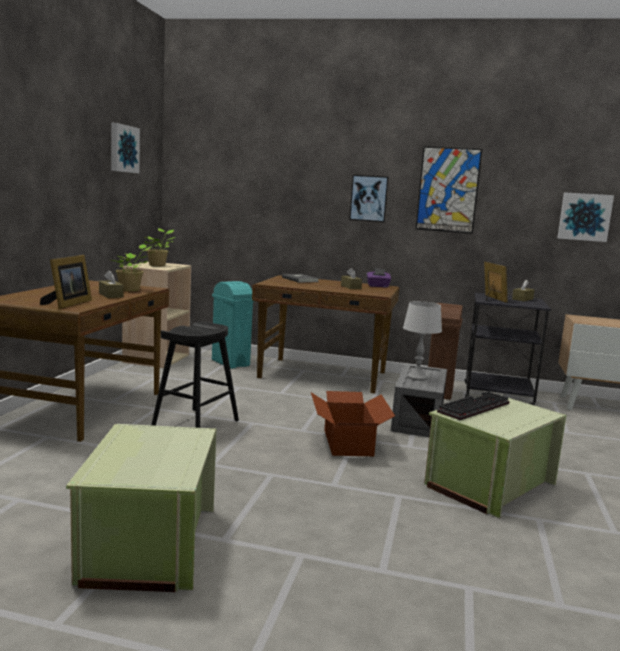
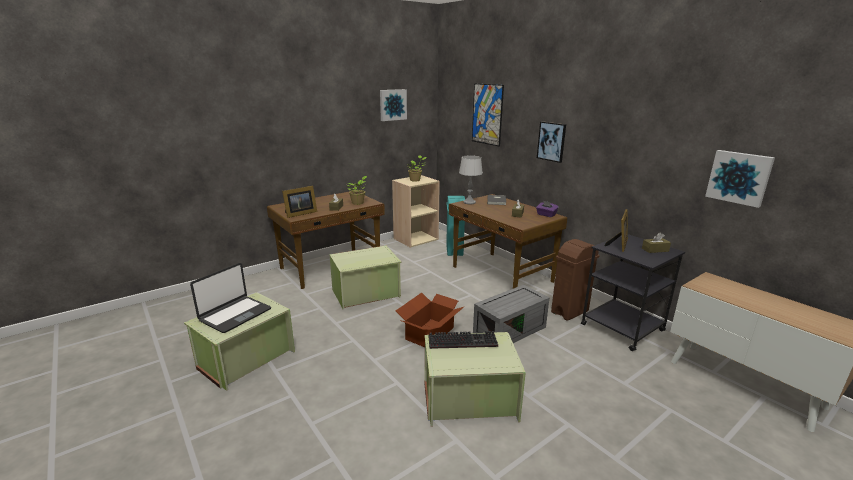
camera: 40 degrees right, 10 degrees up
(143, 453) = (235, 314): none -> laptop
(196, 424) = (366, 293): black stool -> green storage box
(417, 377) = (506, 300): grey table lamp -> grey table lamp (469, 202)
(448, 190) = (610, 139): picture -> picture (487, 114)

